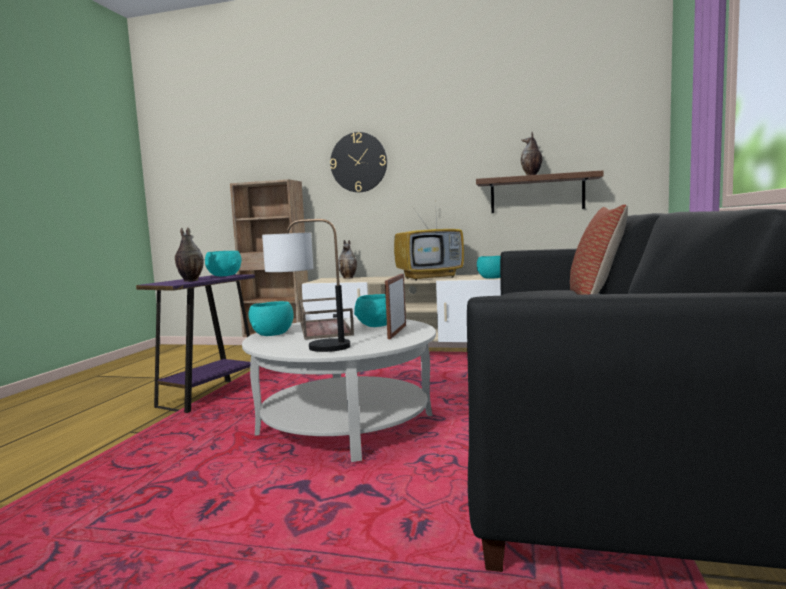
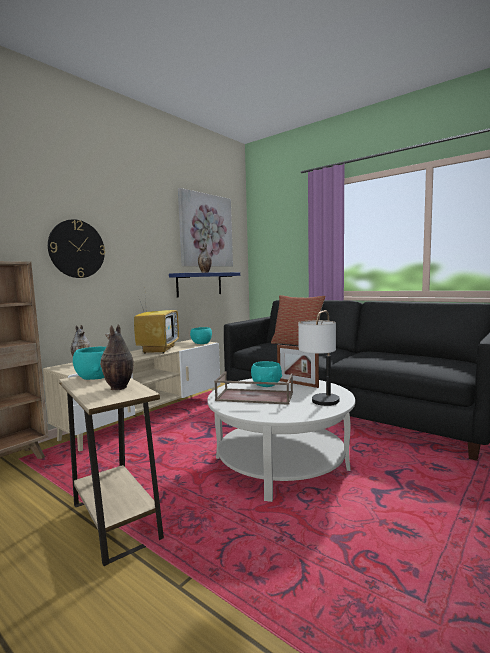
camera: 65 degrees left, 0 degrees up
(209, 395) = (115, 521): purple side table -> beige side table
(272, 333) = (247, 411): turquoise bowl -> none
(537, 194) = (199, 284): brown shelf -> blue shelf
(556, 110) = (206, 230): none -> picture

